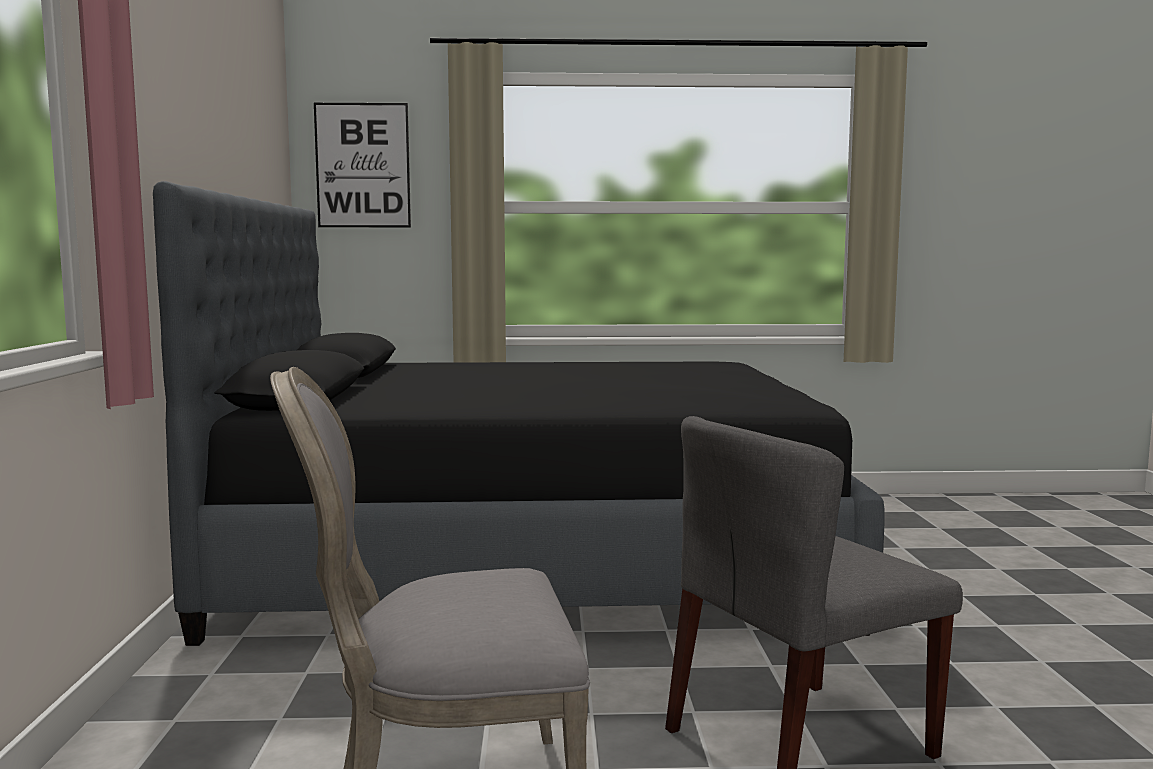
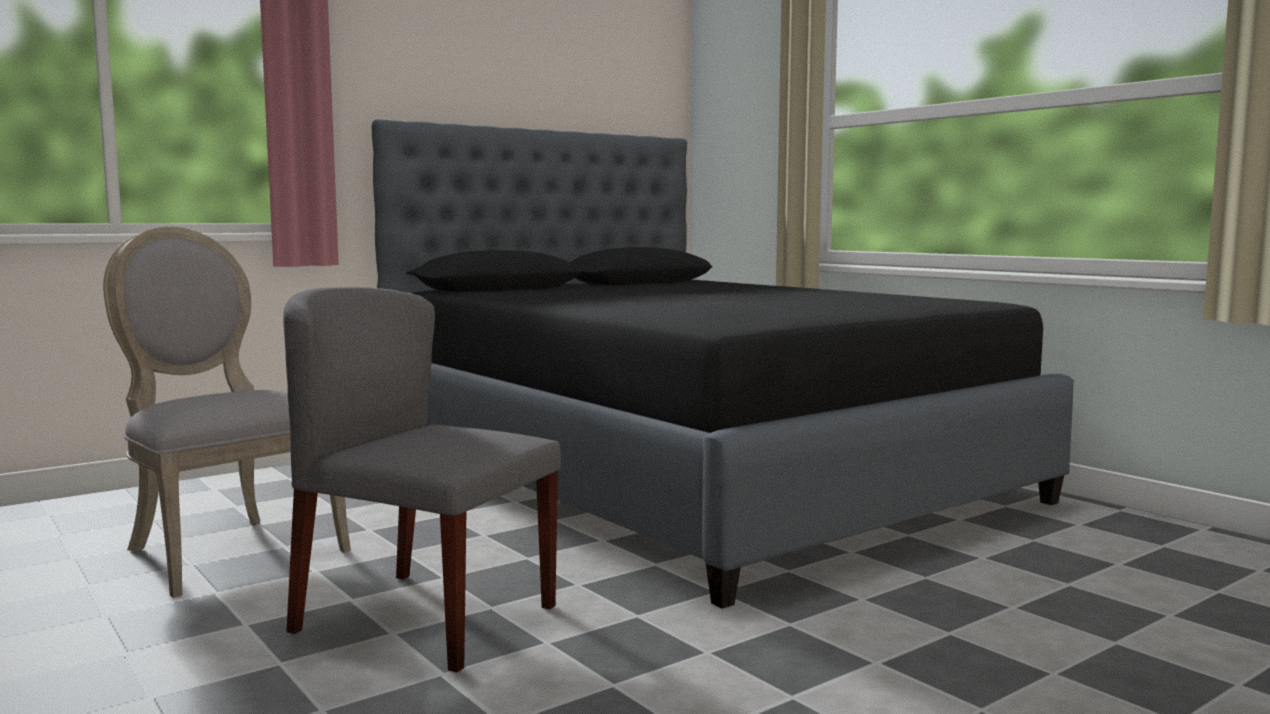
camera: 55 degrees right, 0 degrees up
(363, 165) = (733, 92): picture -> none

